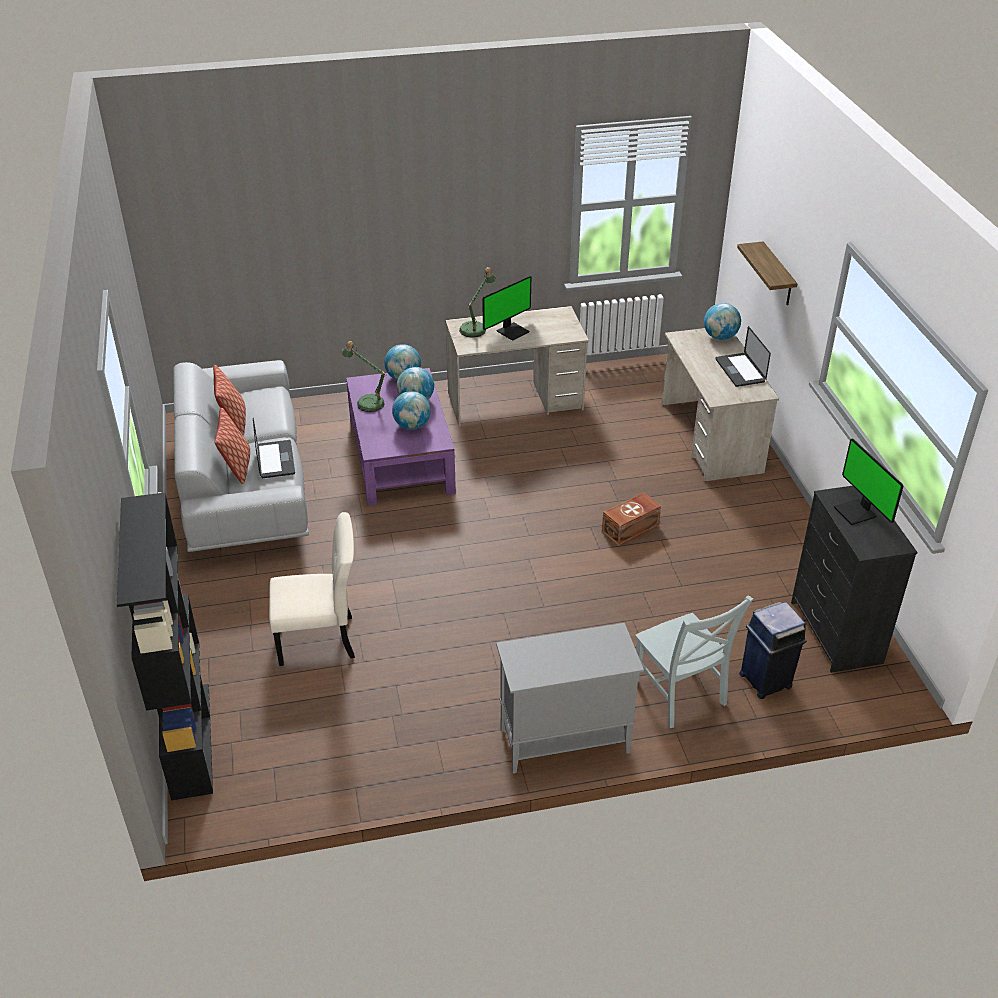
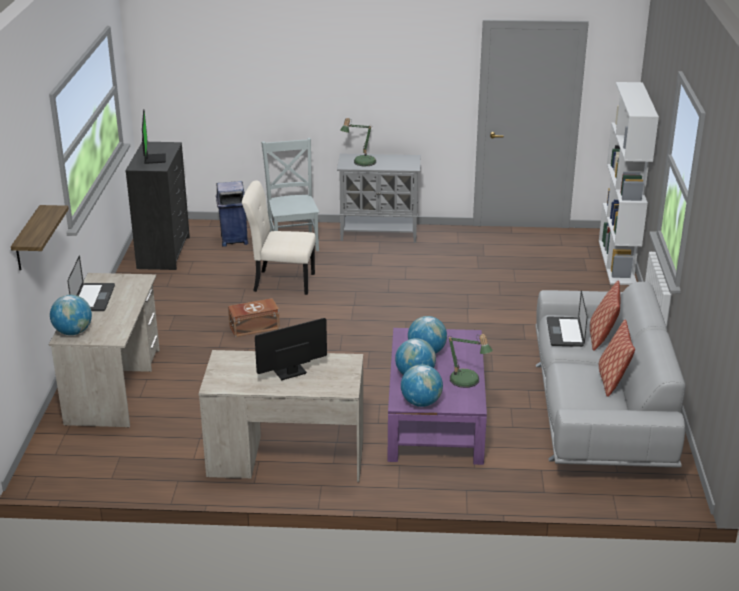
camera: 165 degrees left, 10 degrees down
(190, 739) = (617, 262): black bookcase -> white bookcase
(320, 640) = (529, 295): beige chair -> beige chair (281, 282)
(476, 328) = (328, 381): table lamp -> table lamp (361, 163)

